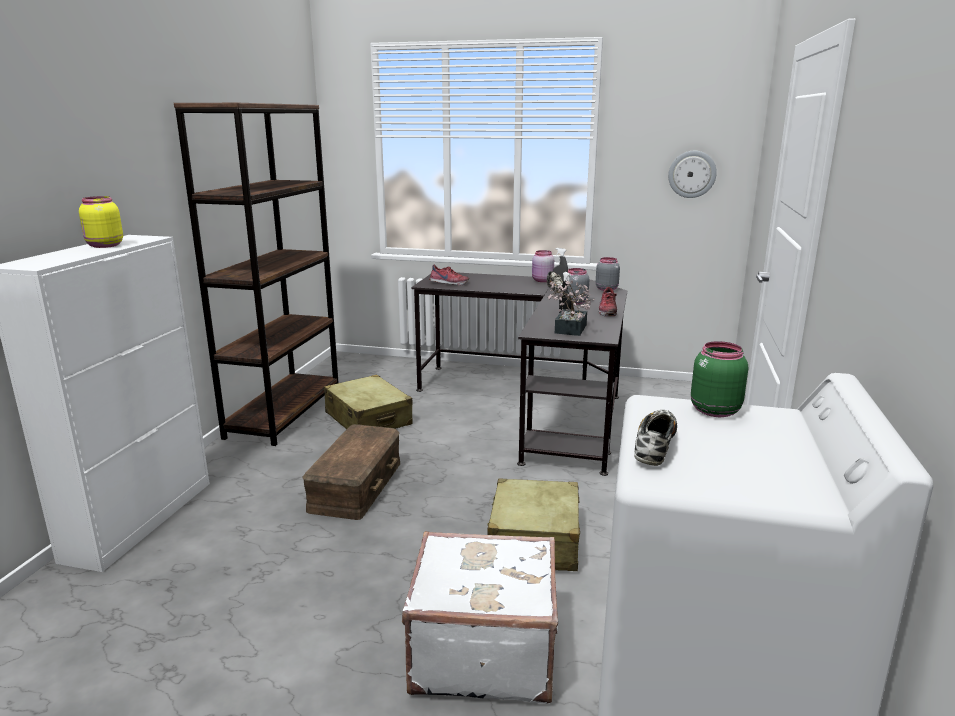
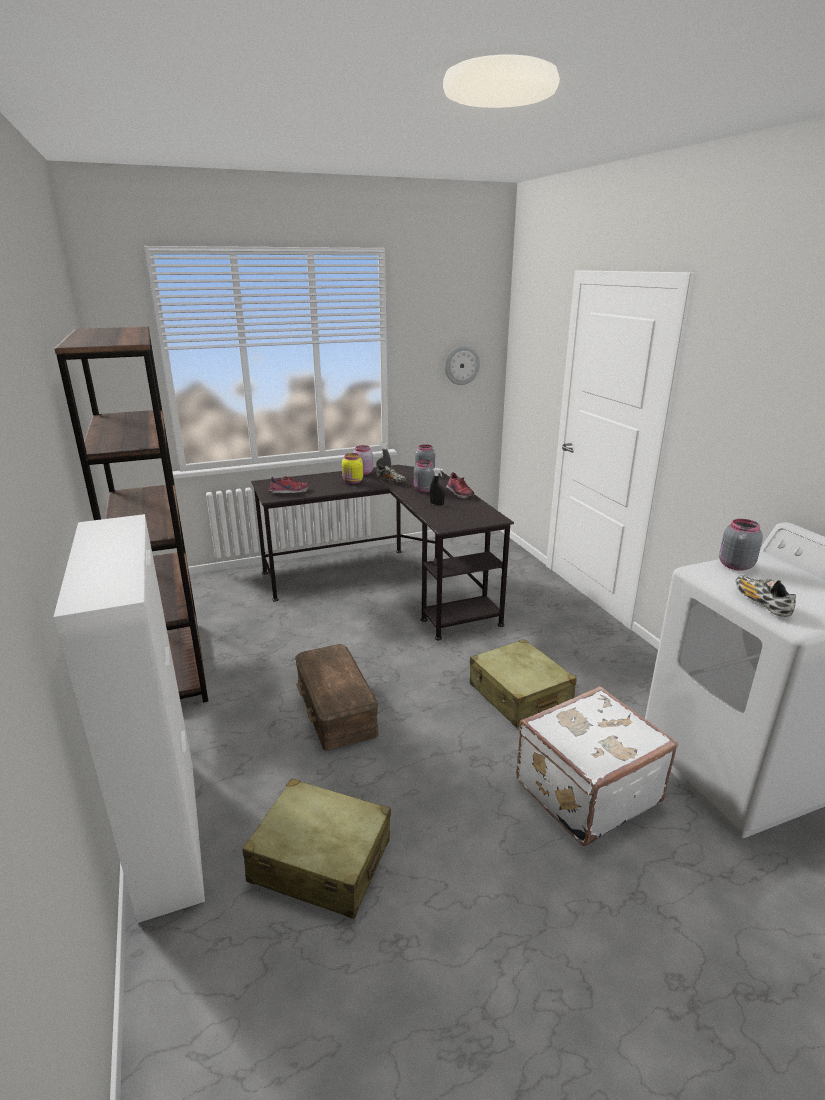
camera: 35 degrees left, 5 degrees up
(104, 246) = (107, 546): yellow jar -> yellow jar (352, 482)
(368, 419) = (265, 643): beige suitcase -> beige suitcase (321, 861)
(569, 330) = (464, 518): potted plant -> none
(713, 410) = (734, 565): green jar -> grey jar

